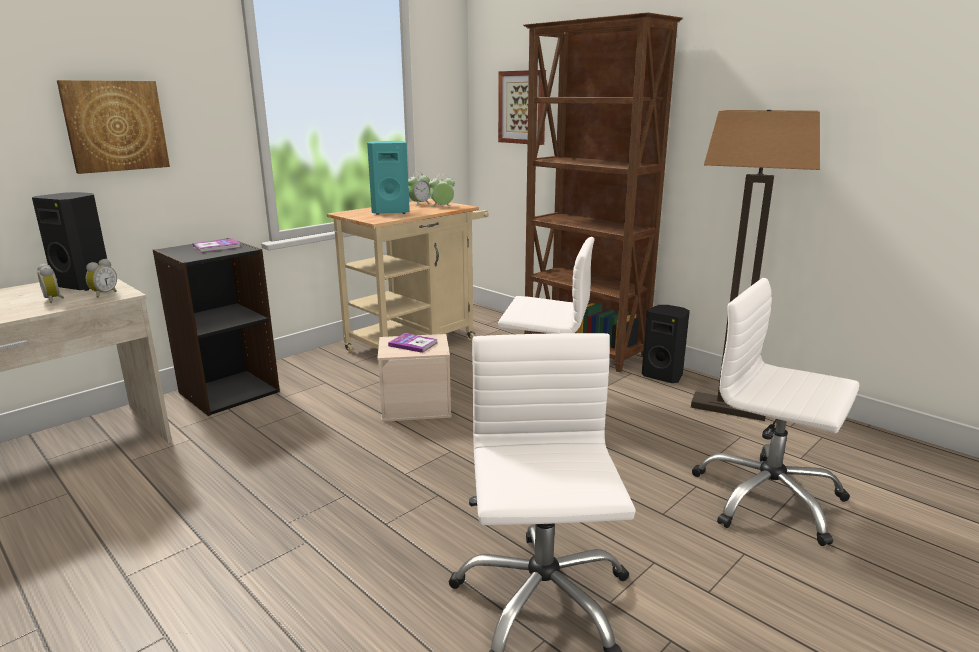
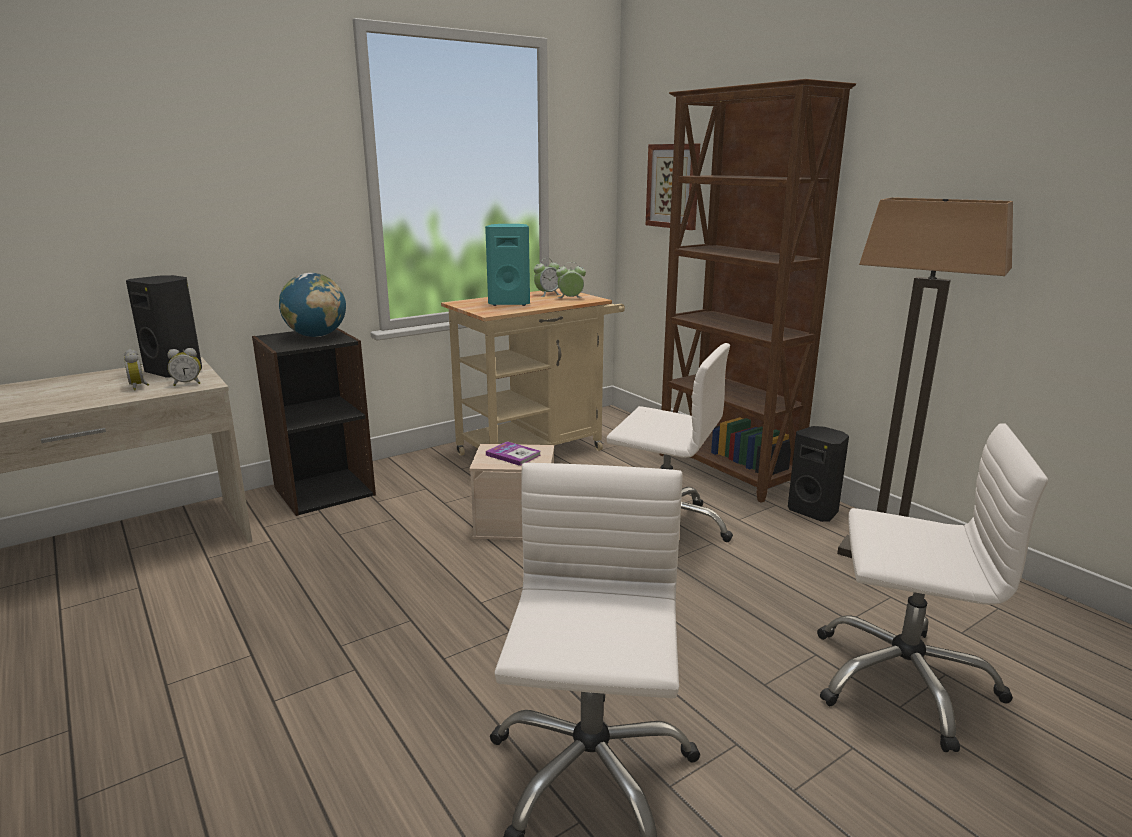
camera: 10 degrees right, 0 degrees up
(103, 294) = (187, 383): alarm clock -> alarm clock turned 45 degrees clockwise
(115, 126) = (218, 206): picture -> none
(217, 247) = (316, 336): book -> globe
(767, 498) = (903, 680): white office chair -> white office chair turned 150 degrees clockwise

